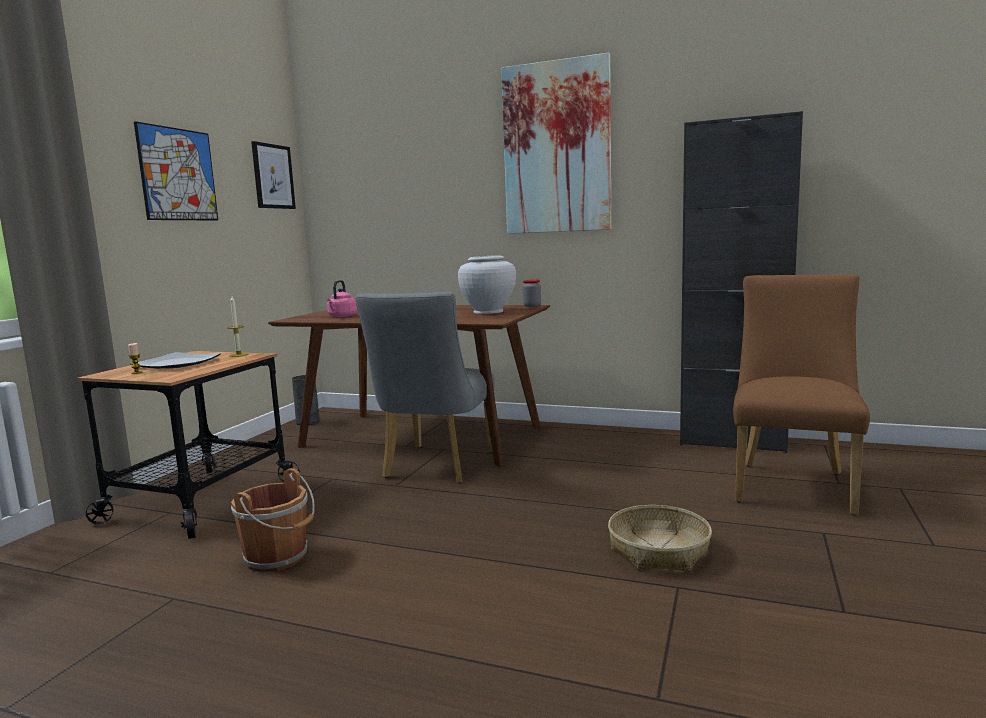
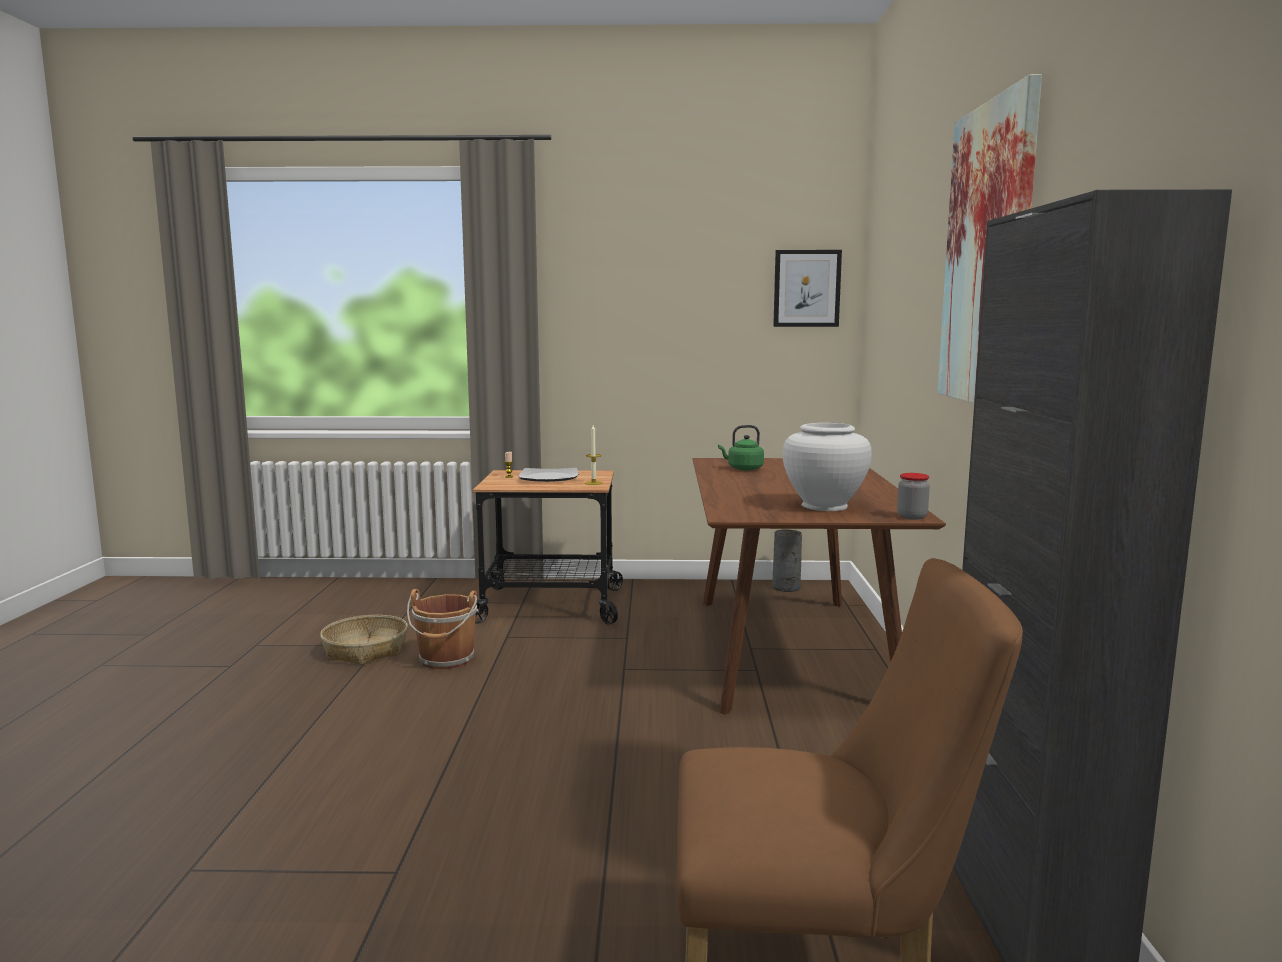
camera: 70 degrees right, 0 degrees up
(178, 174) = (661, 296): picture -> none
(342, 316) = (743, 469): pink kettle -> green kettle
(435, 467) = (690, 677): grey chair -> none
(659, 550) = (491, 853): basket -> basket (366, 650)

